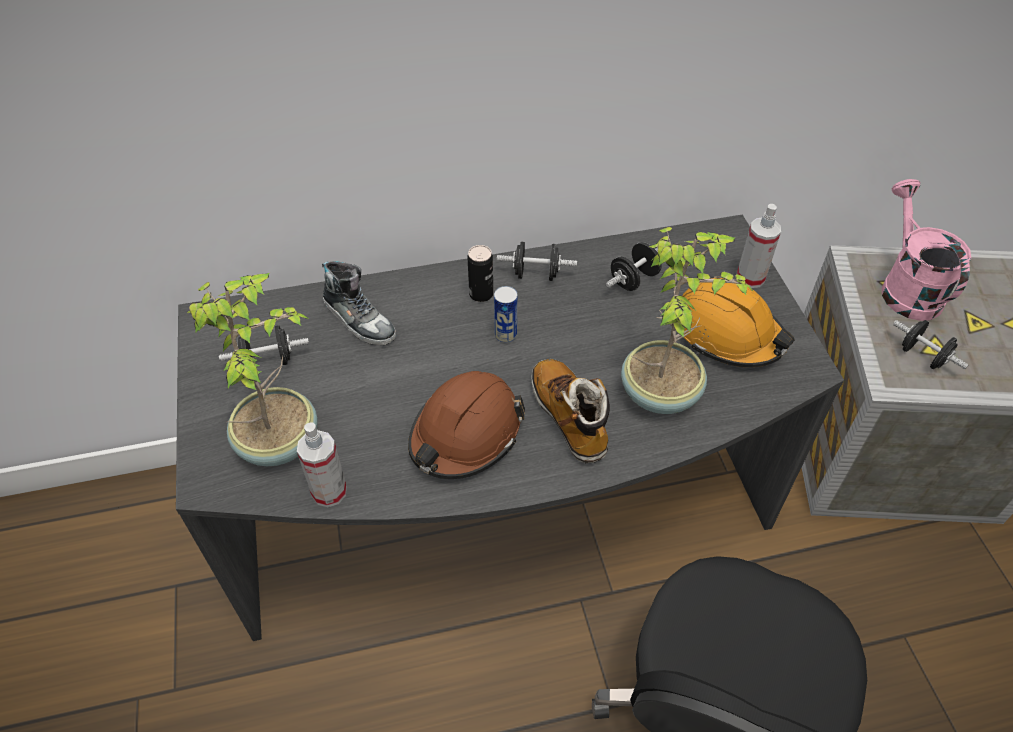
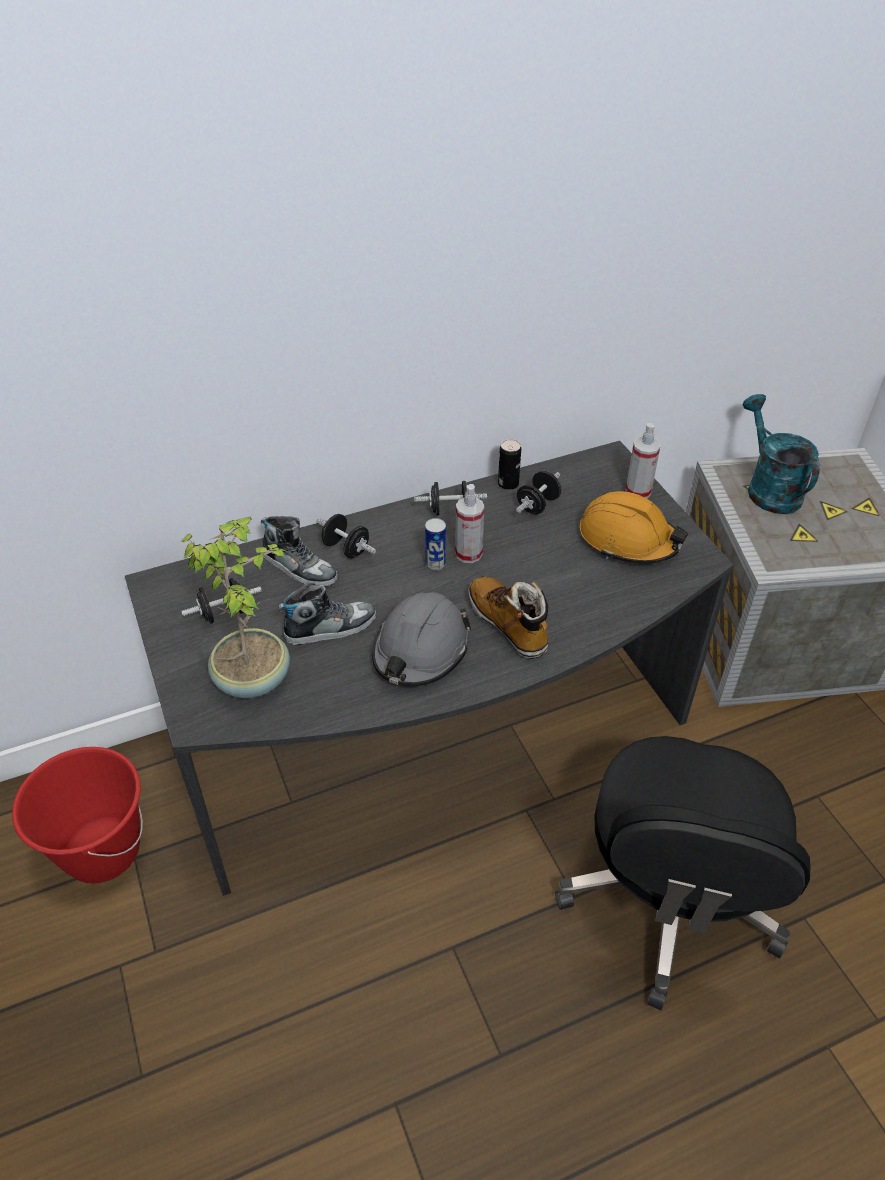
camera: 10 degrees left, 5 degrees down
(147, 573) = (102, 851): none -> red bucket
(329, 491) = (310, 713): spray bottle -> spray bottle (468, 554)
(375, 393) = (330, 627): none -> shoe
(465, 434) = (420, 650): brown hard hat -> grey hard hat
(481, 294) = (405, 533): can -> can (508, 484)
(661, 392) = (583, 594): potted plant -> none
(906, 287) = (768, 488): pink watering can -> turquoise watering can
(922, 356) = (792, 543): black dumbbell -> black dumbbell (346, 548)

